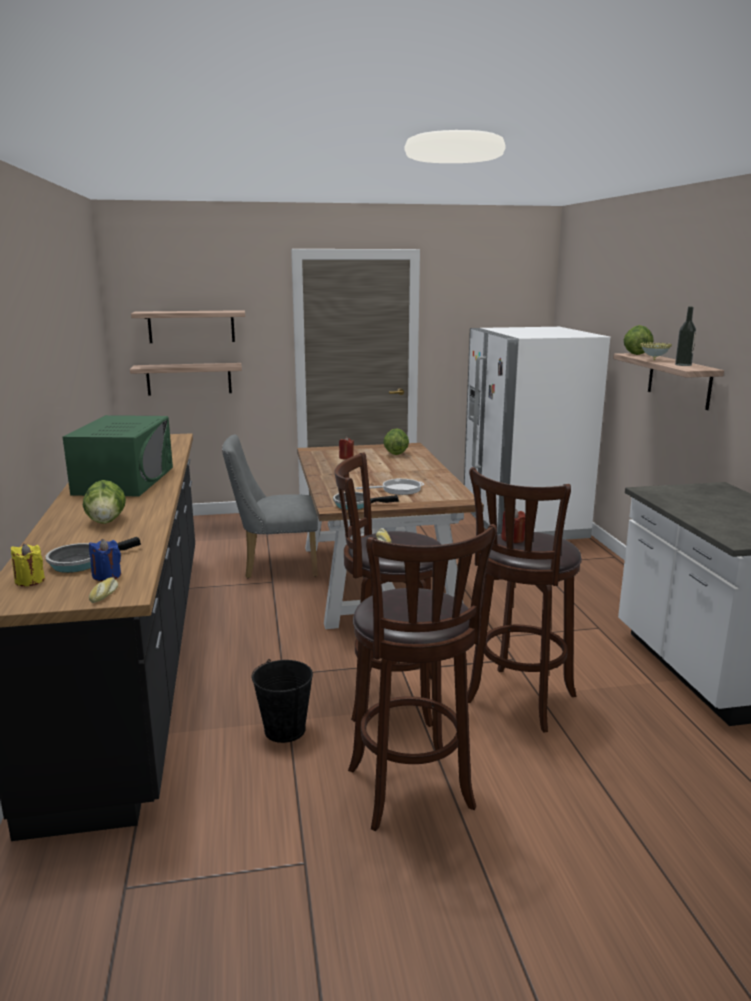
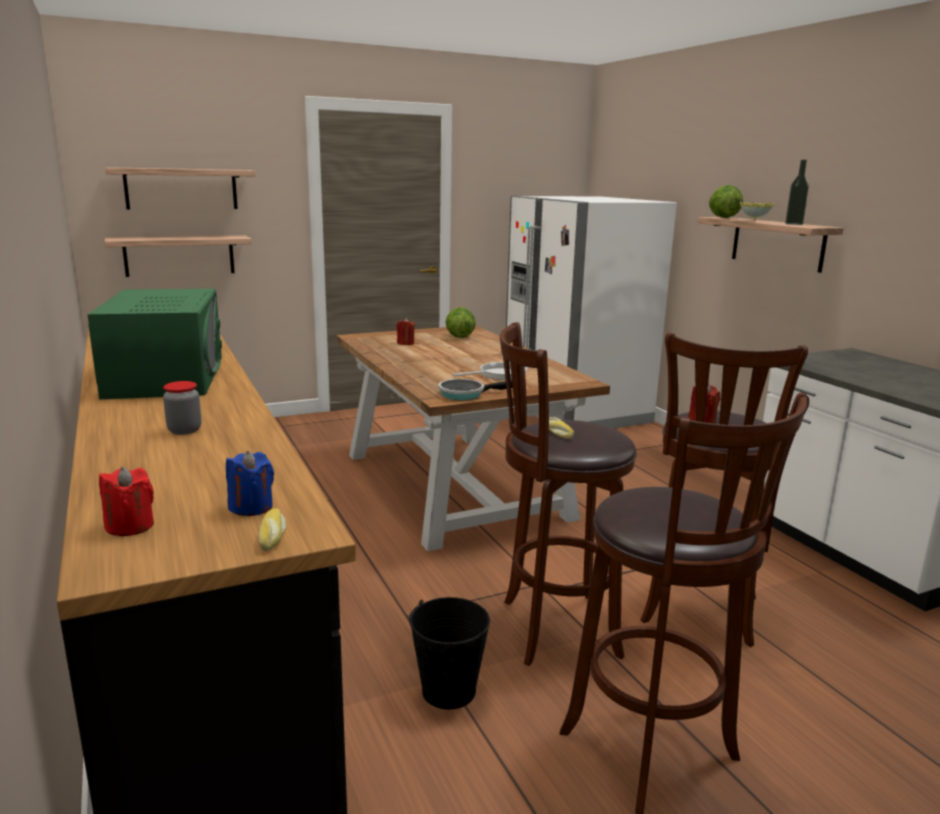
camera: 15 degrees left, 0 degrees up
(30, 581) = (130, 526): yellow candle -> red candle
(81, 562) = (193, 491): frying pan -> none
(106, 521) = (184, 430): lettuce -> jar
(275, 565) = (323, 479): grey chair -> none

